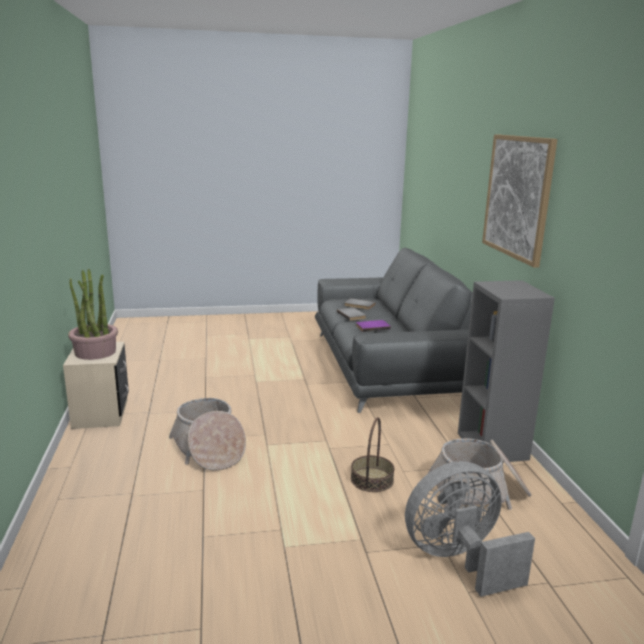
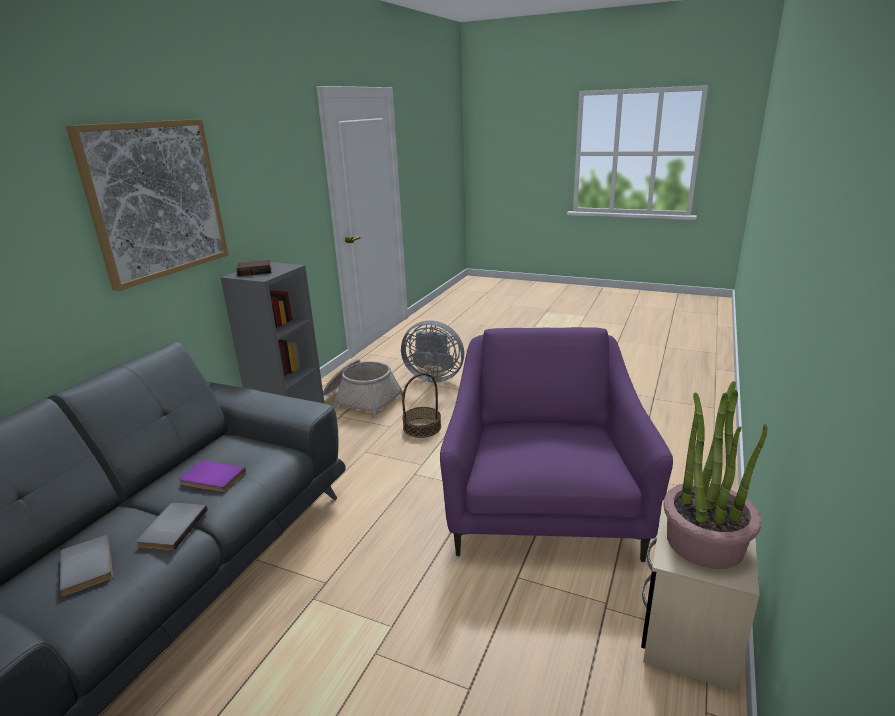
camera: 145 degrees left, 5 degrees up
(208, 449) = (543, 503): basket -> purple armchair
(514, 287) = (255, 271): none -> book

